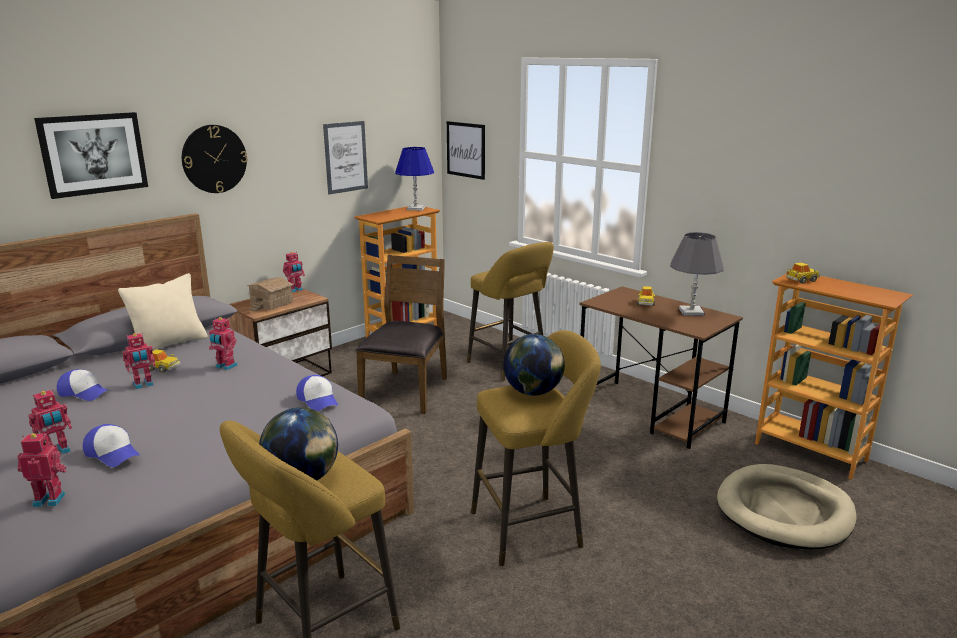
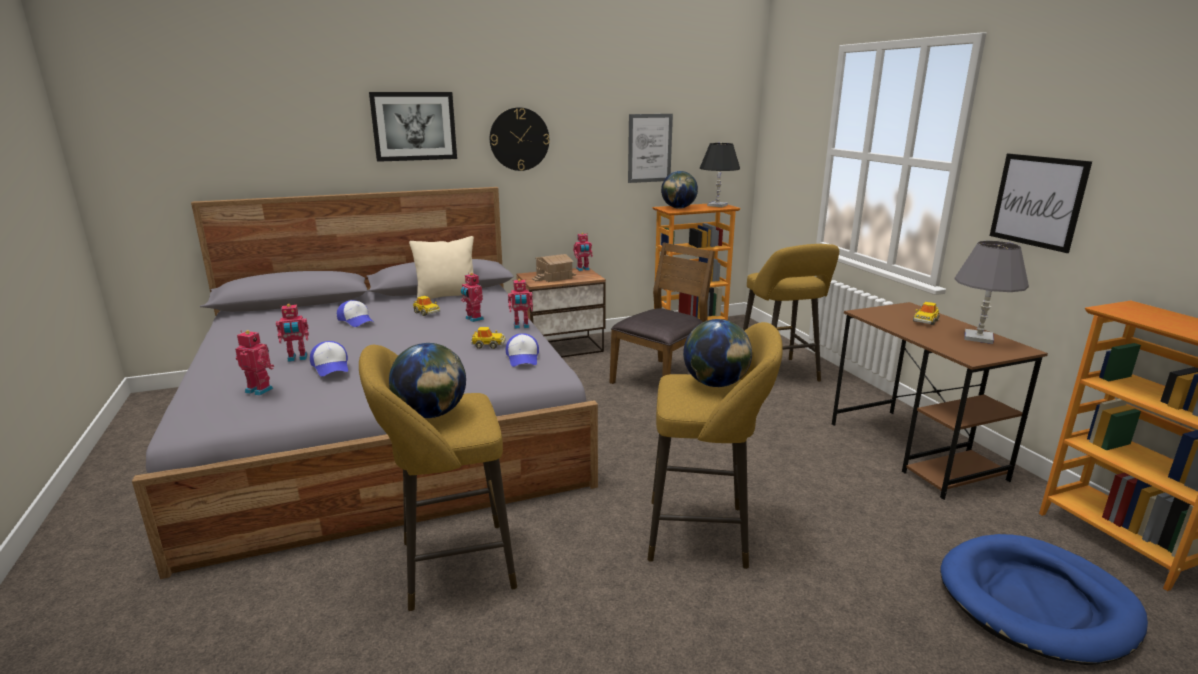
camera: 25 degrees right, 0 degrees up
(143, 385) = (402, 322): toy robot -> toy robot (521, 326)
(382, 215) = (678, 208): none -> globe
(415, 208) = (717, 205): blue table lamp -> black table lamp
(466, 150) = (778, 148): picture -> picture (1037, 201)
(784, 511) = (1036, 602): beige dog bed -> blue dog bed
(801, 280) = (1132, 311): toy car -> toy car (488, 345)

